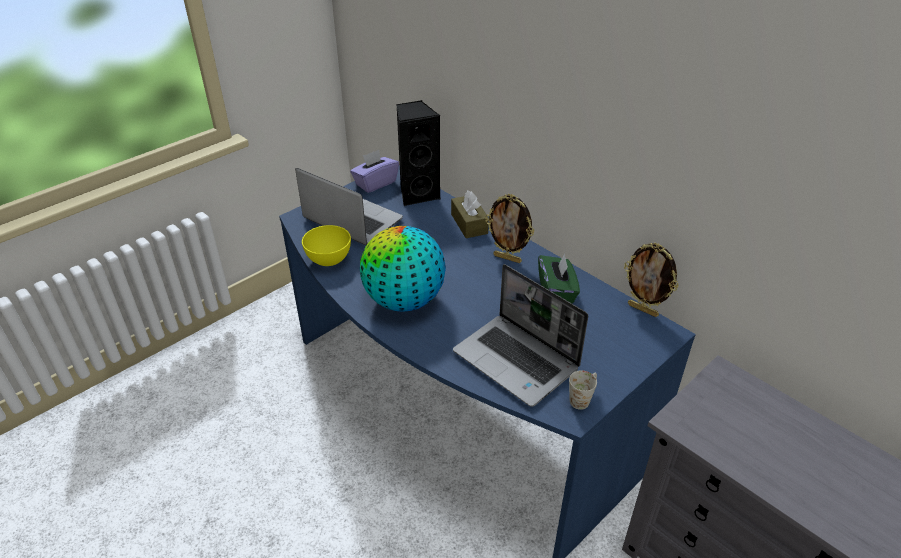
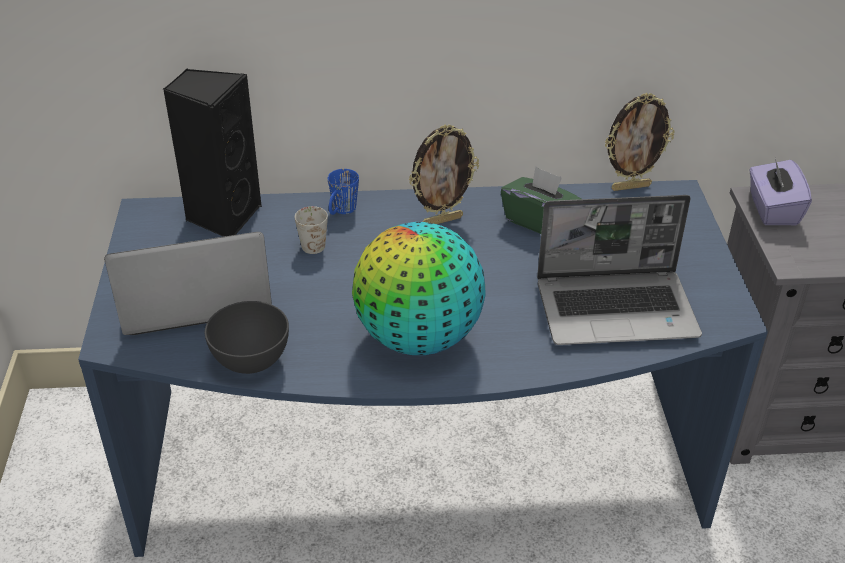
camera: 50 degrees left, 0 degrees up
(329, 260) = (252, 360): yellow bowl -> grey bowl
(375, 183) = (144, 236): purple tissue box -> purple tissue box (772, 209)
(469, 224) = (341, 212): brown tissue box -> blue mug
(582, 398) = (716, 297): white mug -> white mug (312, 242)

